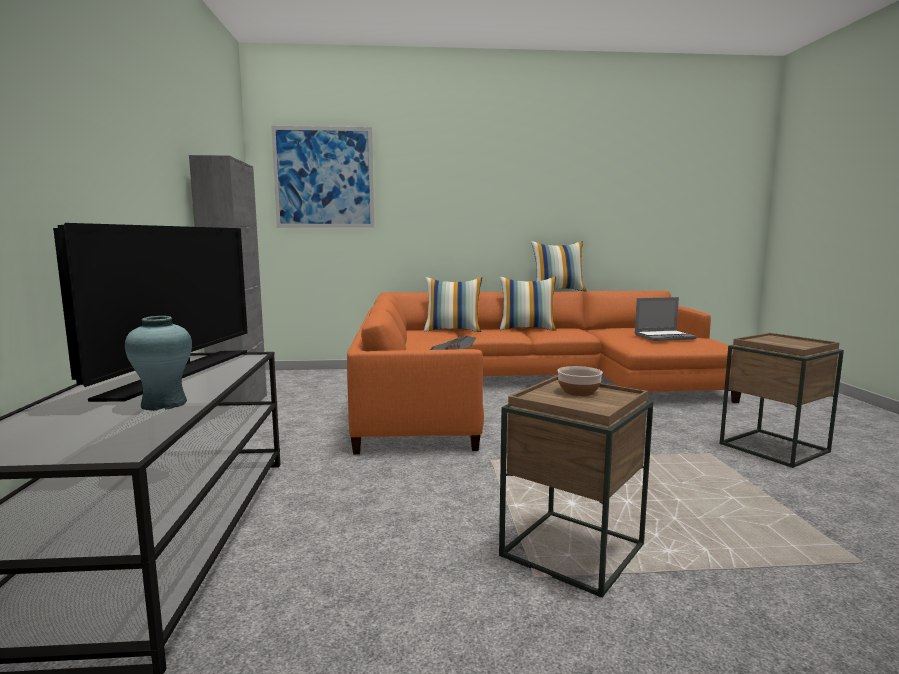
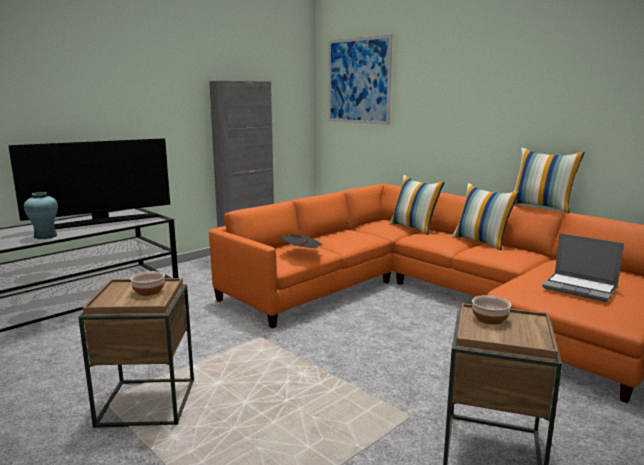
camera: 50 degrees right, 5 degrees up
(767, 341) = (489, 319): none -> bowl

